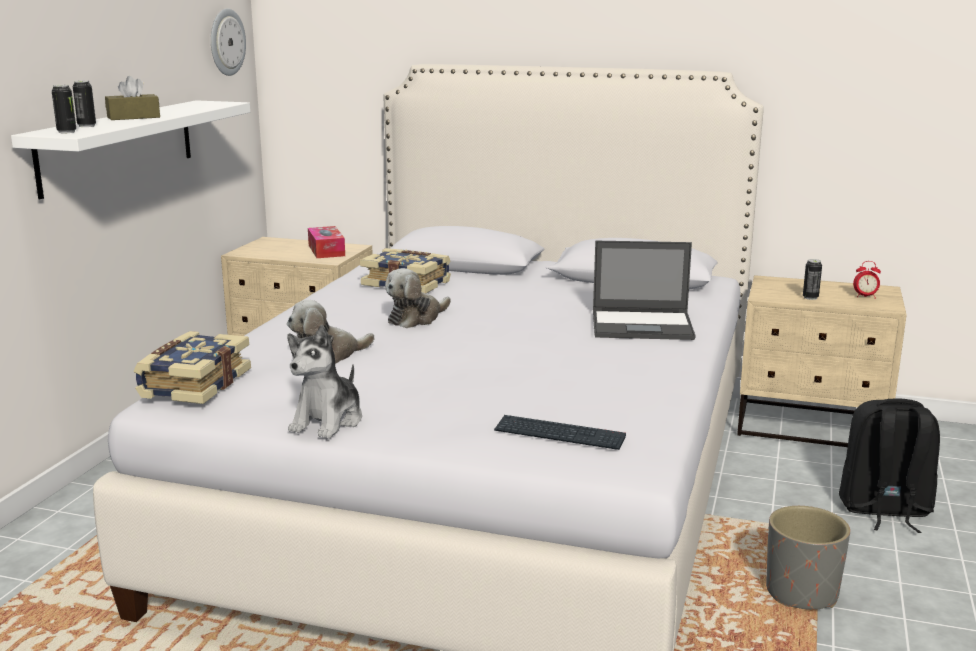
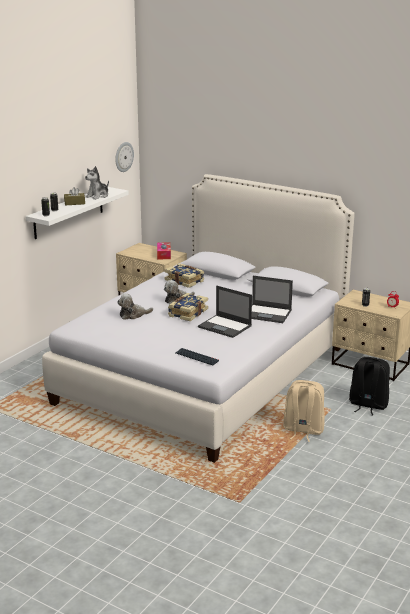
camera: 15 degrees right, 5 degrees up
(193, 384) = (80, 322): book -> book (187, 313)
(328, 421) = (121, 343): plush toy -> plush toy (98, 196)
(570, 359) = (225, 326): none -> laptop
(801, 593) = (303, 430): grey planter -> beige backpack

